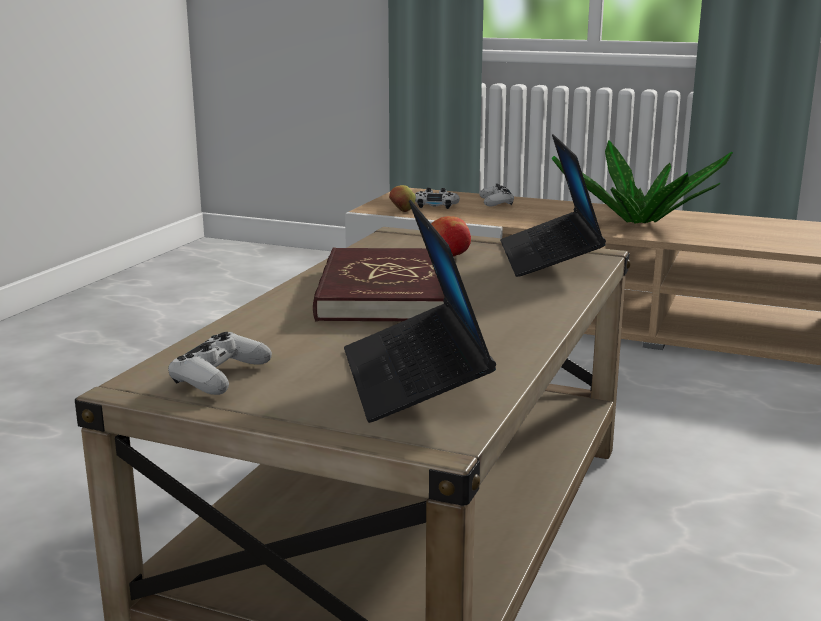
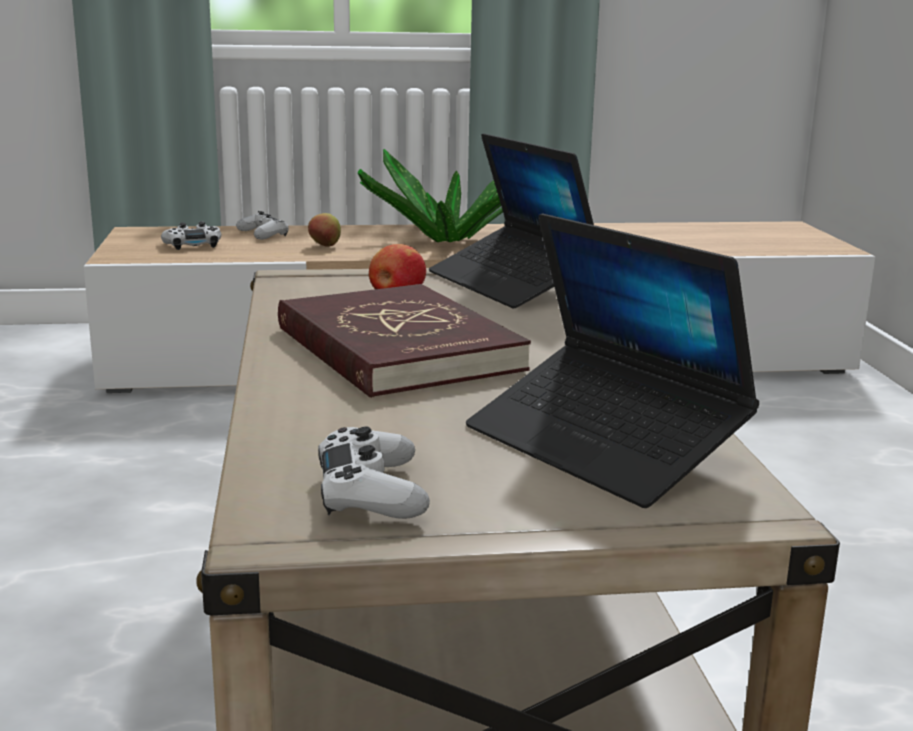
camera: 30 degrees left, 0 degrees up
(402, 211) = (159, 256): apple -> apple (325, 246)

